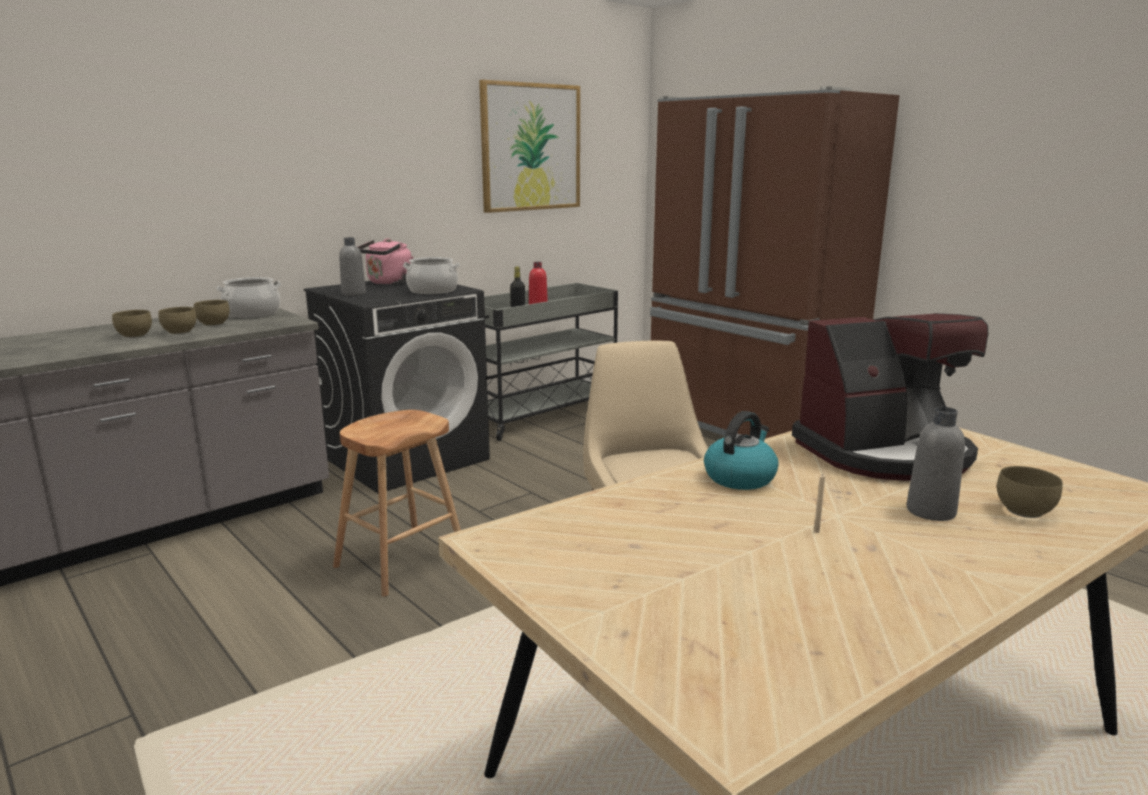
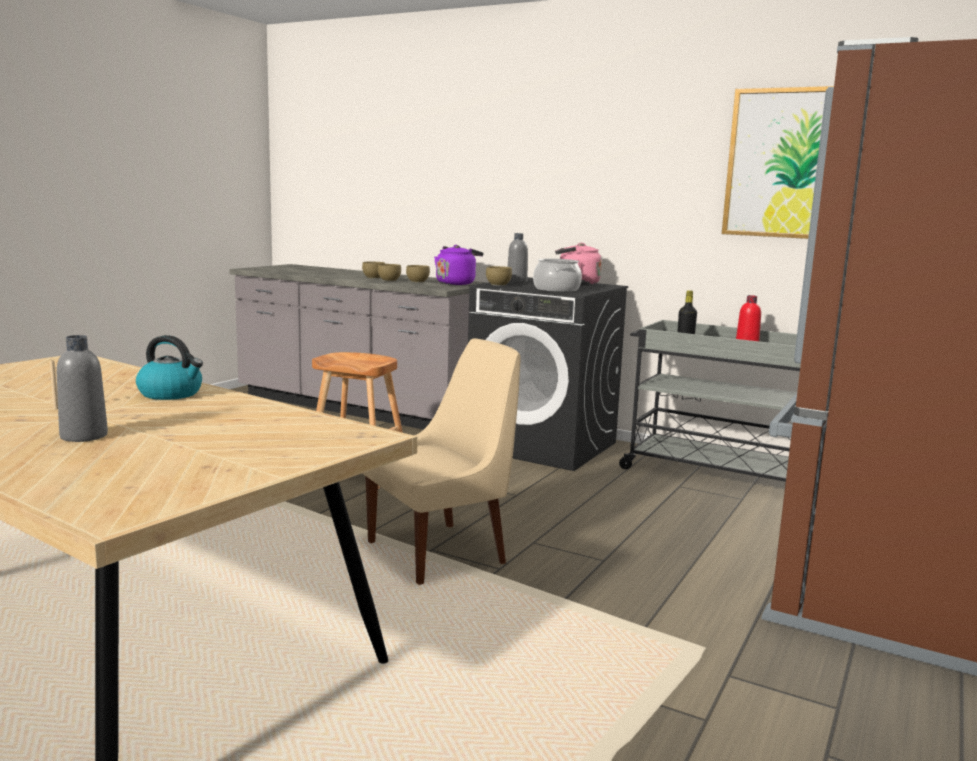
camera: 70 degrees right, 5 degrees down
(252, 314) = (457, 283): cooking pot -> purple kettle
(885, 453) = (237, 430): coffee machine -> none
(1026, 512) = (72, 464): brown bowl -> brown bowl (498, 285)

